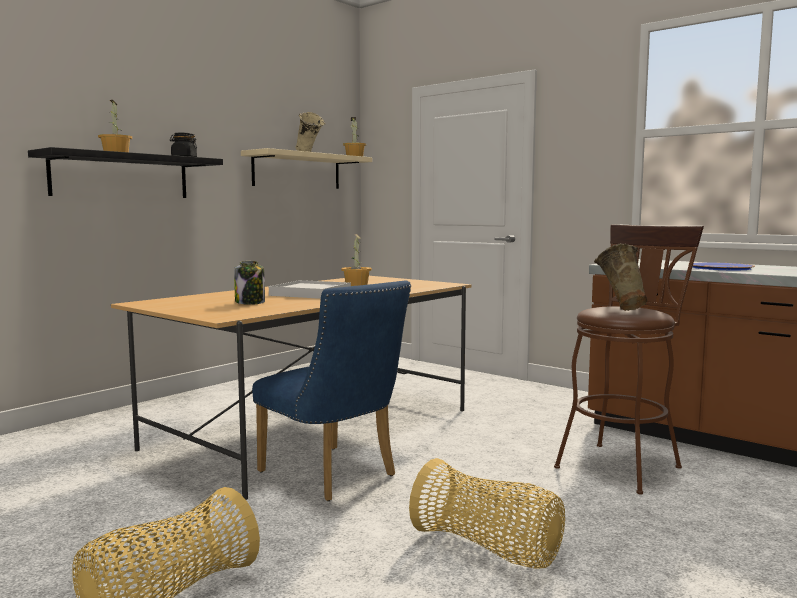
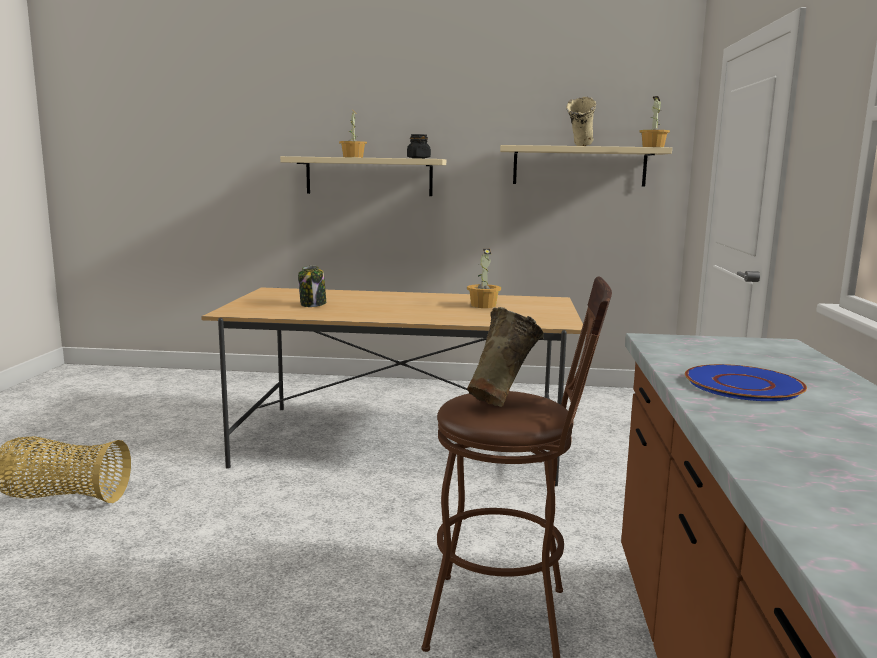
camera: 55 degrees right, 5 degrees up
(121, 176) = (369, 176): black shelf -> beige shelf
(310, 293) = (395, 306): white tray -> none
(334, 476) = (301, 482): blue chair -> none
(488, 549) = (202, 587): basket -> none

